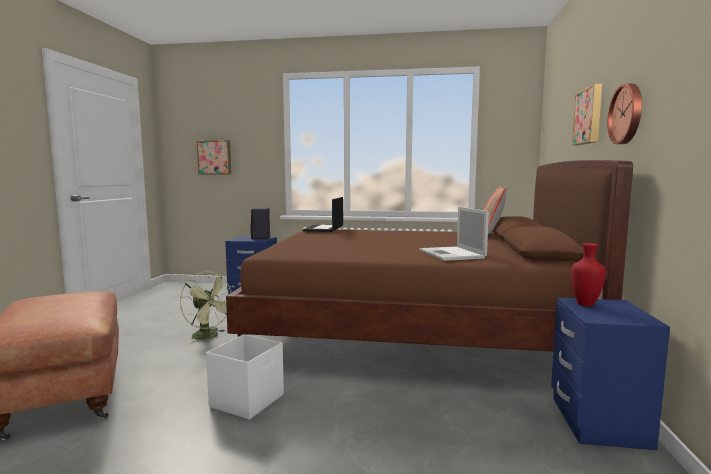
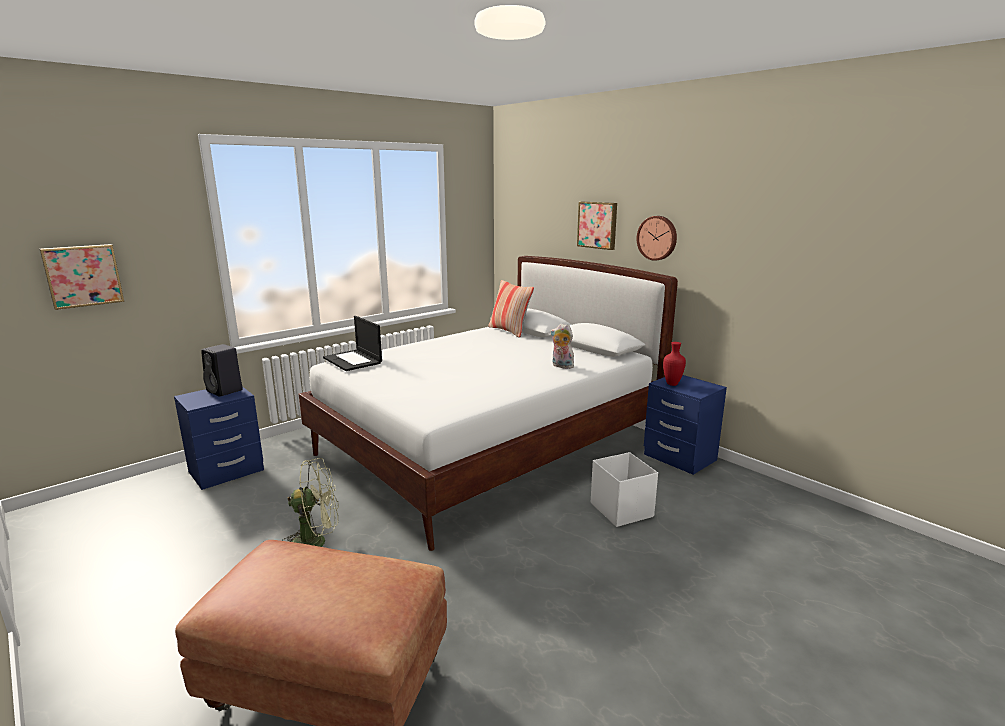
camera: 50 degrees left, 10 degrees up
(248, 400) = (502, 566): white storage box -> white storage box (621, 509)
(412, 335) = (490, 447): brown bed -> white bed
(452, 254) = (561, 366): laptop -> plush toy

